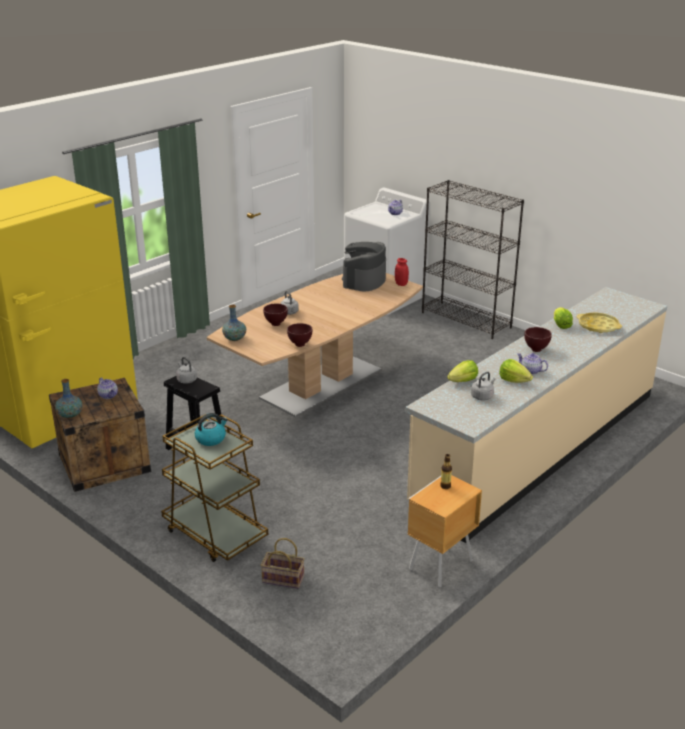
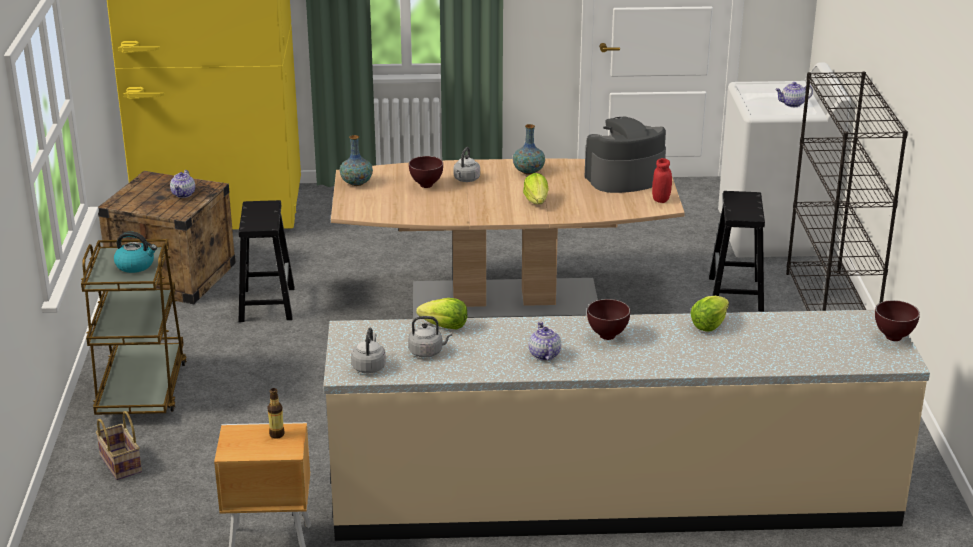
camera: 45 degrees right, 0 degrees up
(70, 415) = (123, 197): vase -> vase (528, 171)
(186, 380) = (264, 209): grey kettle -> grey kettle (369, 366)
(300, 345) = (404, 218): brown bowl -> brown bowl (894, 338)
(419, 331) = (736, 294): none -> black stool
(514, 380) = (500, 354): lettuce -> lettuce (536, 201)
(598, 326) = (757, 349): yellow tray -> none

